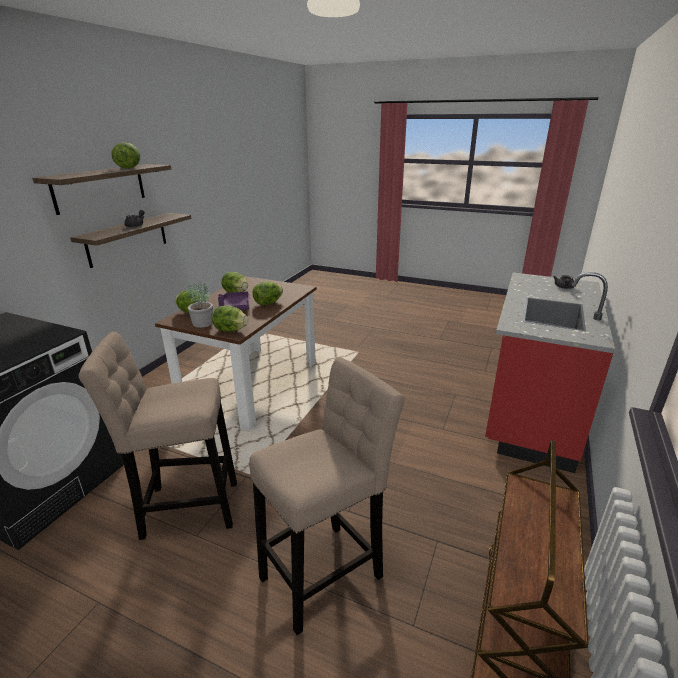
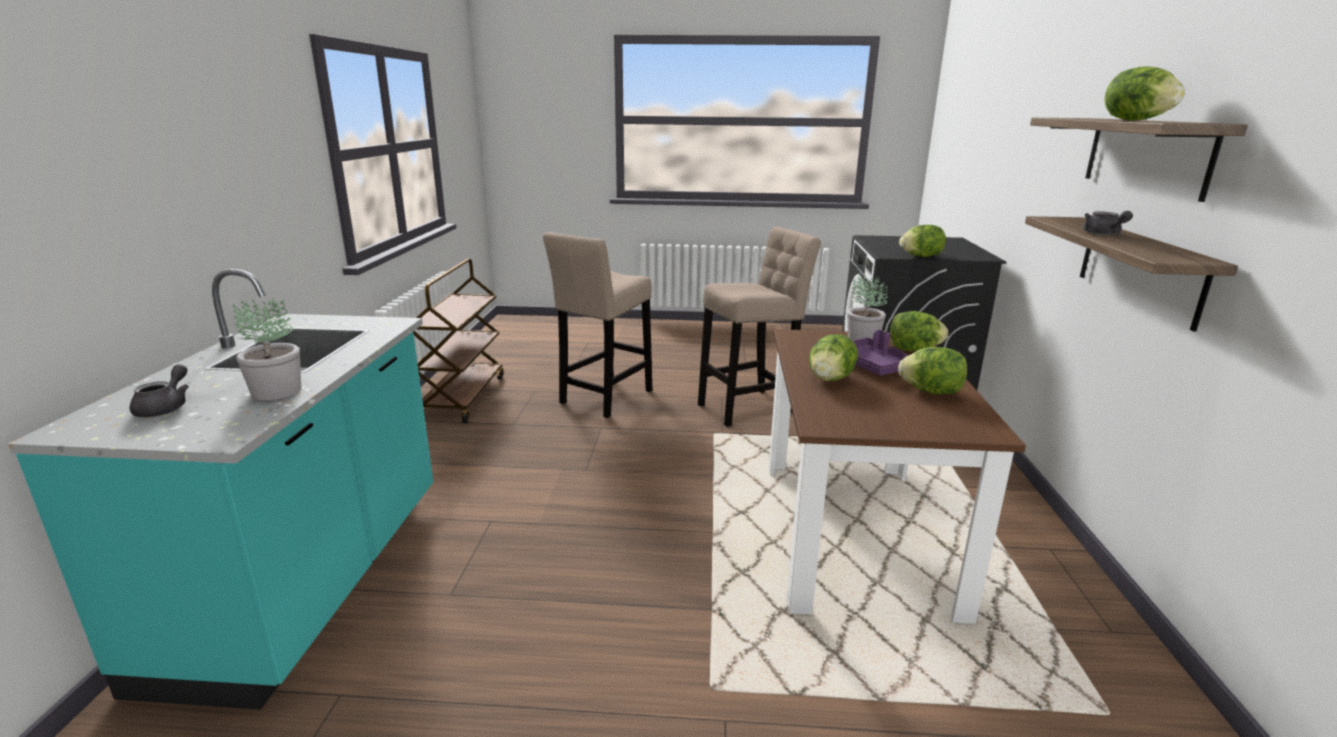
camera: 160 degrees right, 5 degrees down
(230, 330) = (807, 336): lettuce -> lettuce (921, 256)
(527, 289) = (277, 391): none -> potted plant
(529, 412) = (310, 582): red counter -> turquoise counter

